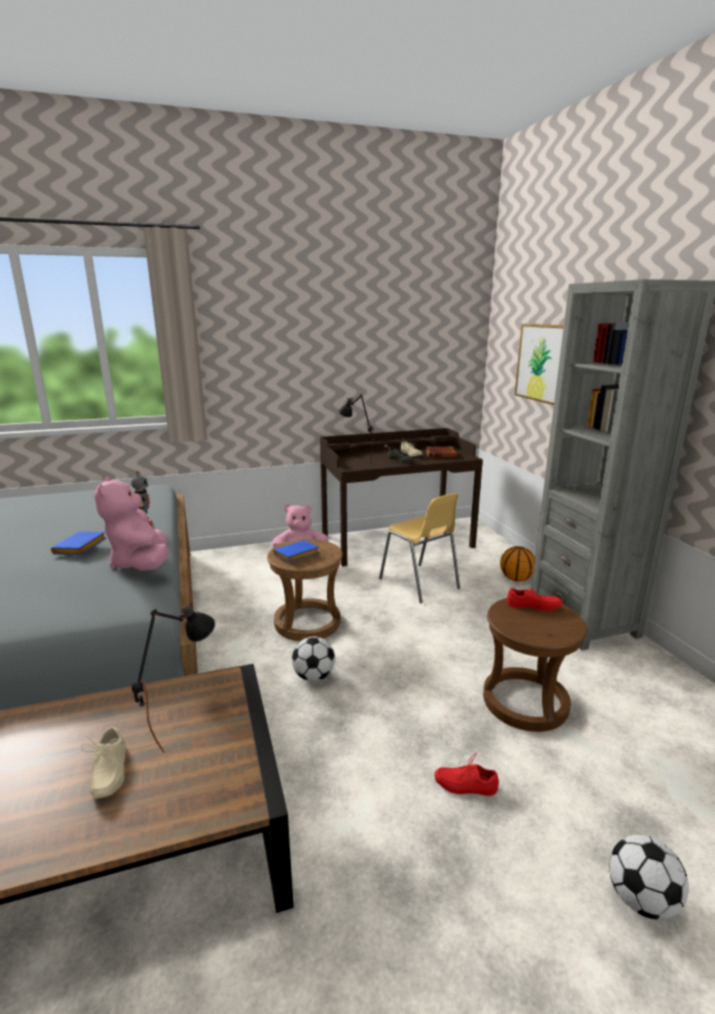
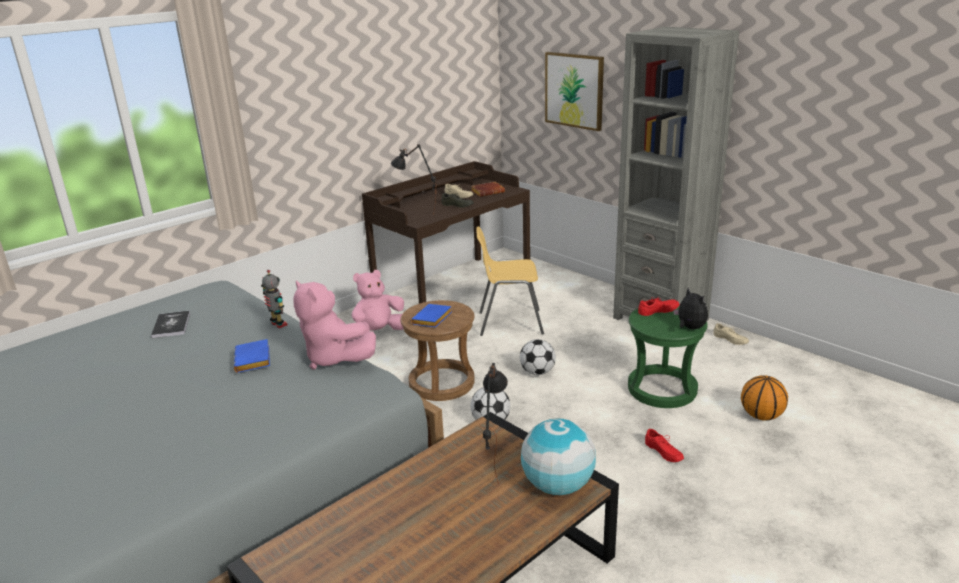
camera: 25 degrees left, 5 degrees up
(81, 508) = (171, 325): none -> book
(107, 773) = (473, 508): beige shoe -> beige shoe (729, 340)
(217, 784) = (558, 486): none -> globe
(419, 584) = (509, 322): yellow chair -> yellow chair turned 150 degrees clockwise
(465, 783) = (662, 453): red shoe -> red shoe turned 105 degrees counterclockwise
(516, 579) = (586, 298): basketball -> basketball (762, 416)
(524, 702) = (661, 389): brown stool -> green stool
(555, 636) = (689, 328): none -> plush toy
(641, 899) = (799, 473): football -> football (537, 372)

